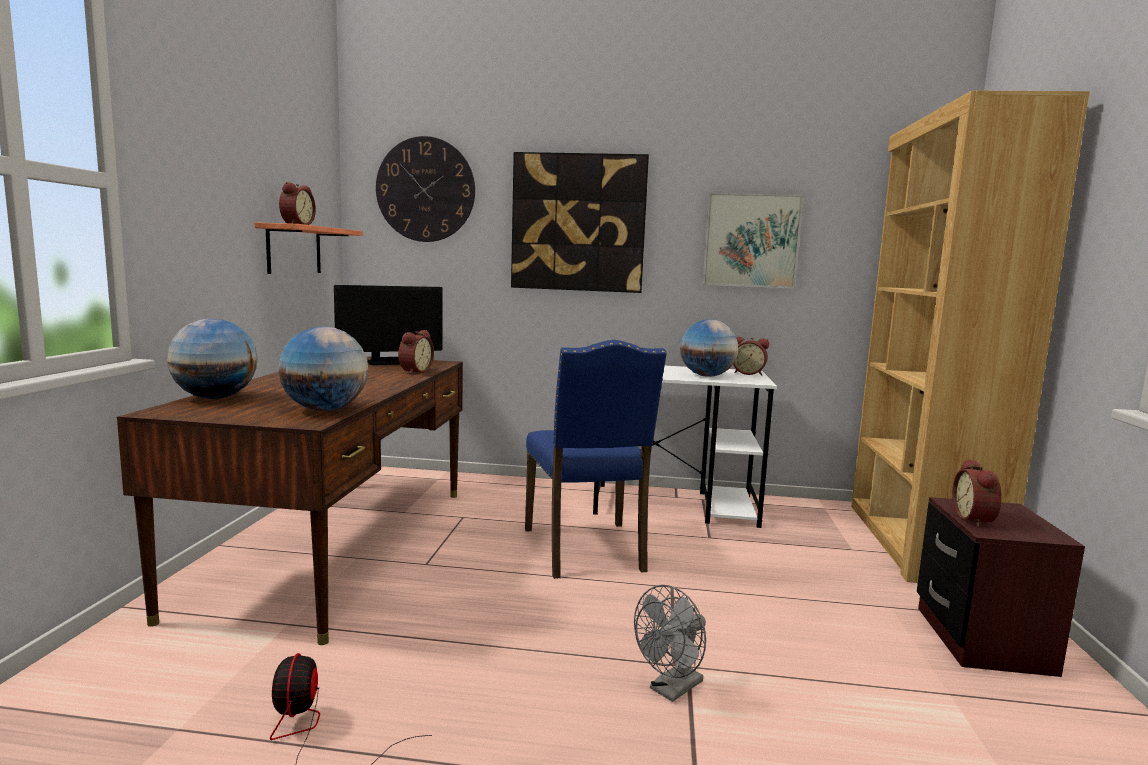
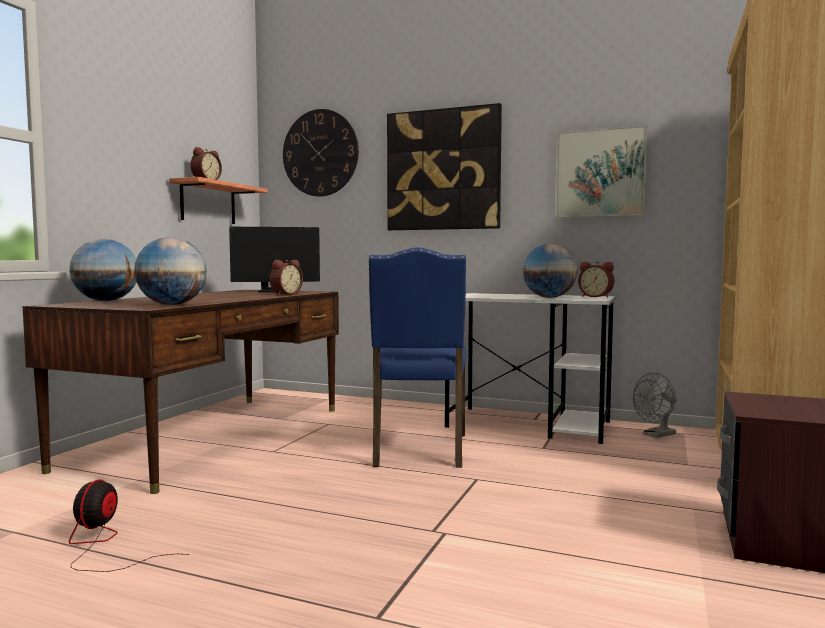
camera: 15 degrees right, 5 degrees down
(671, 690) = (415, 547): grey fan -> grey fan (656, 435)
(976, 520) = (754, 406): alarm clock -> none

